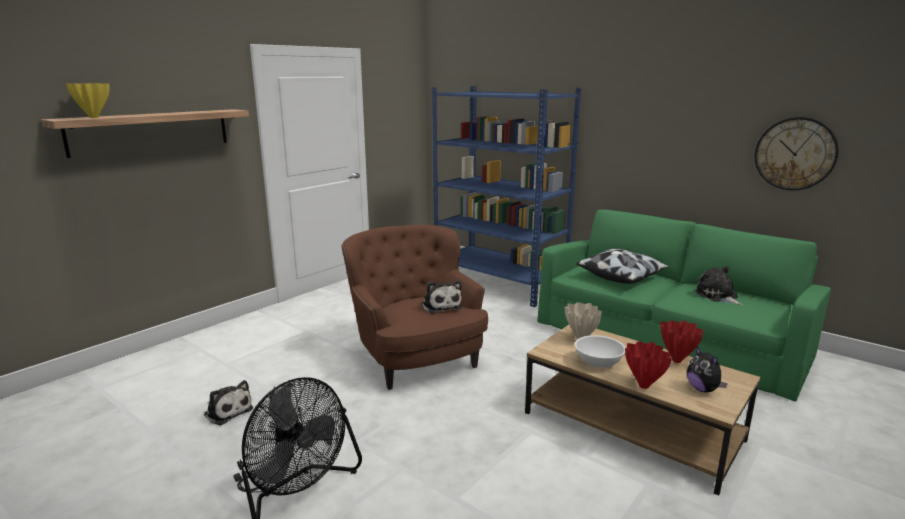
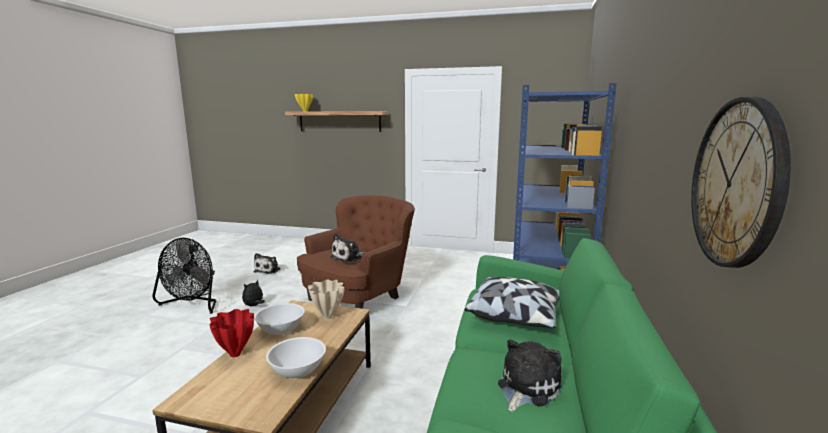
camera: 65 degrees right, 5 degrees down
(677, 361) = (297, 370): red vase -> white bowl
(703, 389) = (230, 389): plush toy -> plush toy (254, 306)

